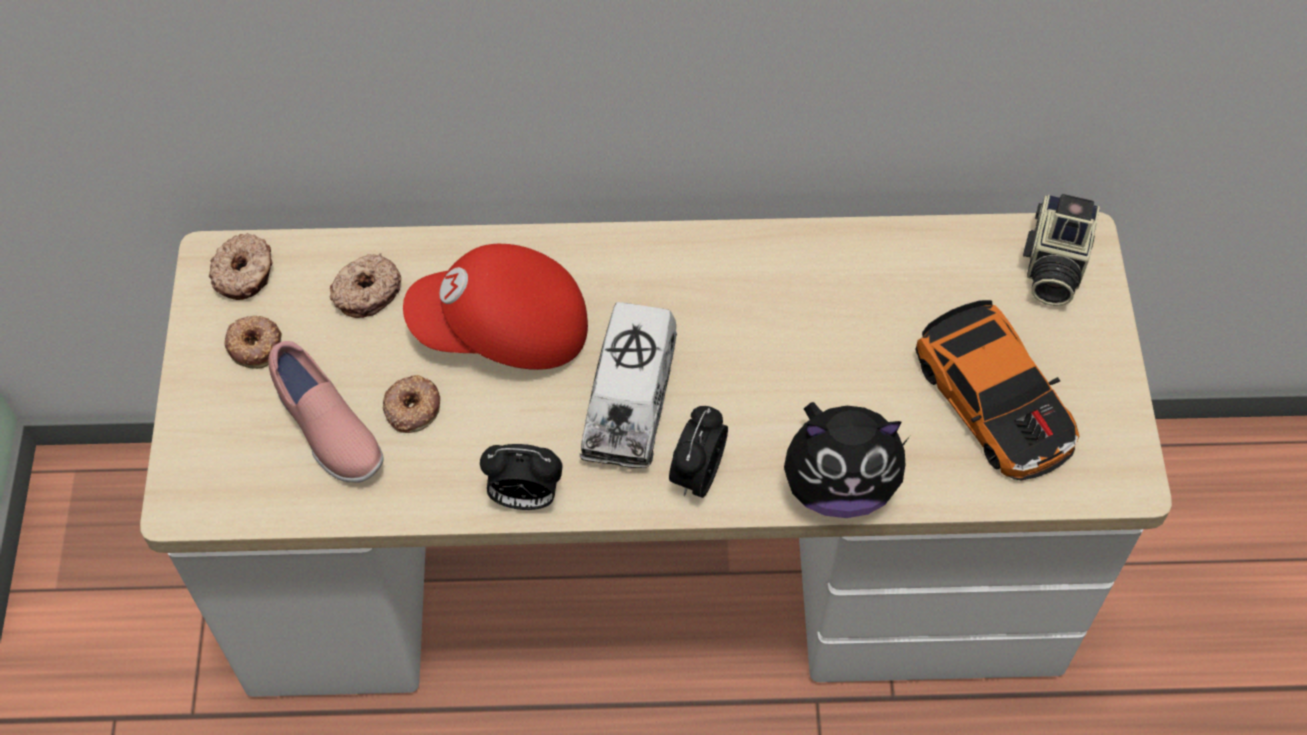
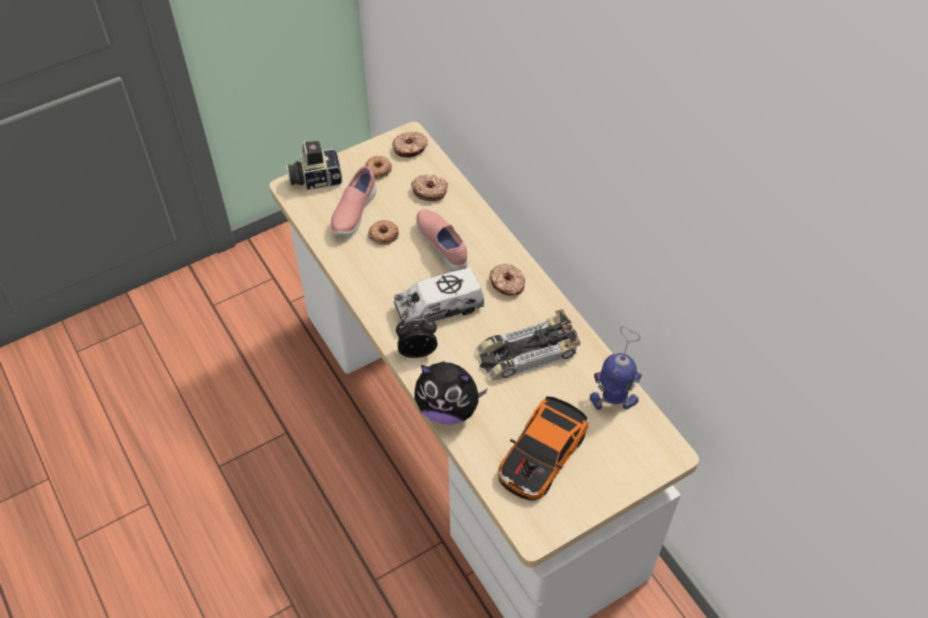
camera: 60 degrees right, 5 degrees down
(503, 331) = (443, 246): red cap -> pink shoe
(524, 497) = (365, 294): alarm clock -> none
(646, 282) = (507, 284): none -> donut
(797, 326) = (526, 353): none -> toy car
(838, 486) = (448, 408): plush toy -> plush toy turned 45 degrees counterclockwise
(954, 260) = (614, 401): none -> toy robot
(1052, 266) = (644, 446): camera -> camera (315, 178)

